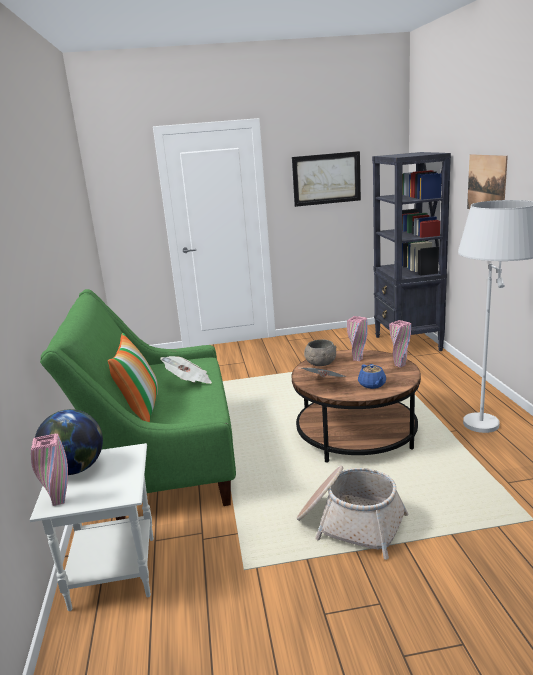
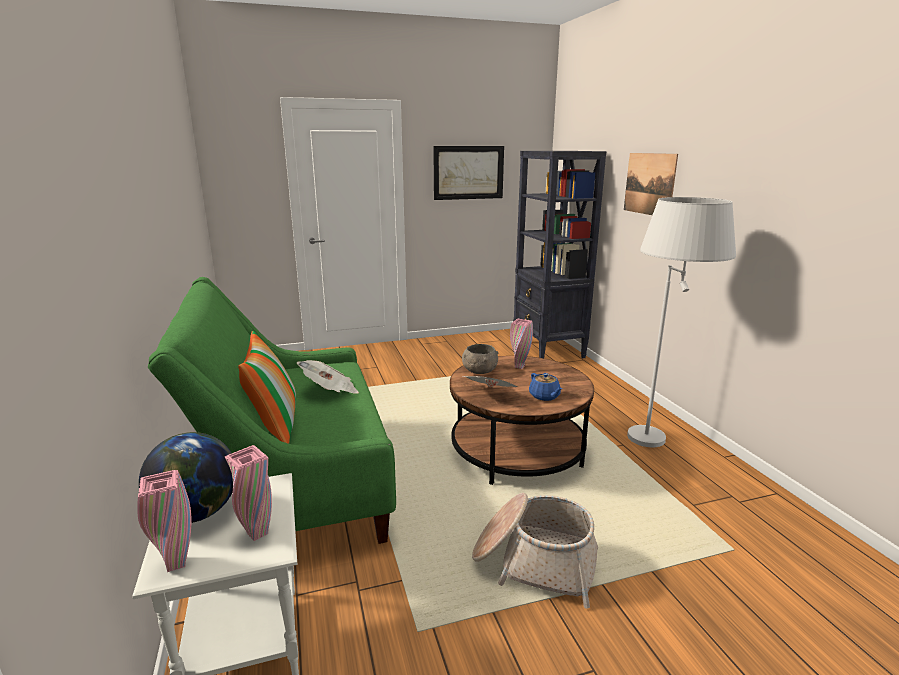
camera: 10 degrees left, 0 degrees up
(400, 365) = (567, 374): pink vase -> pink vase (257, 533)

